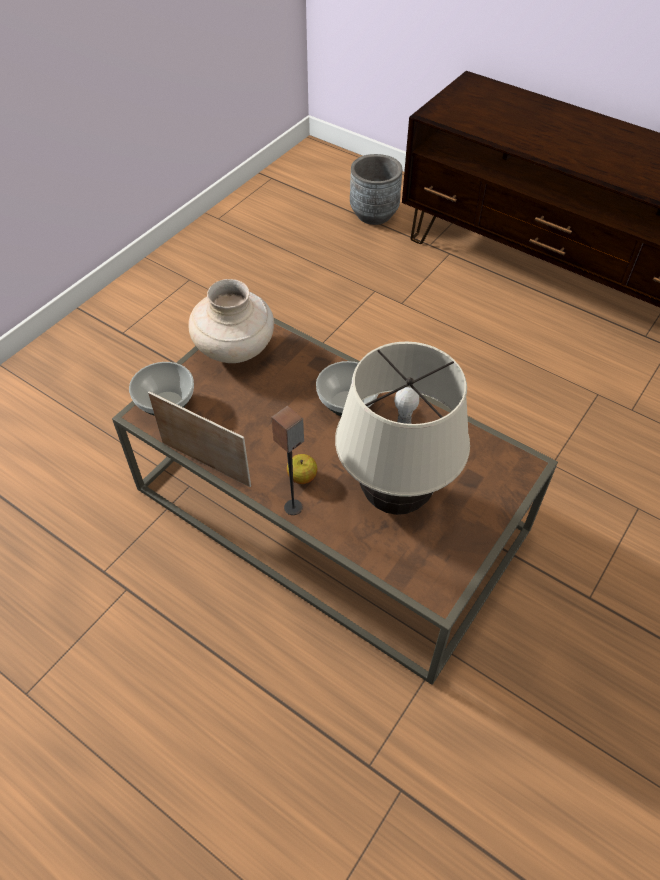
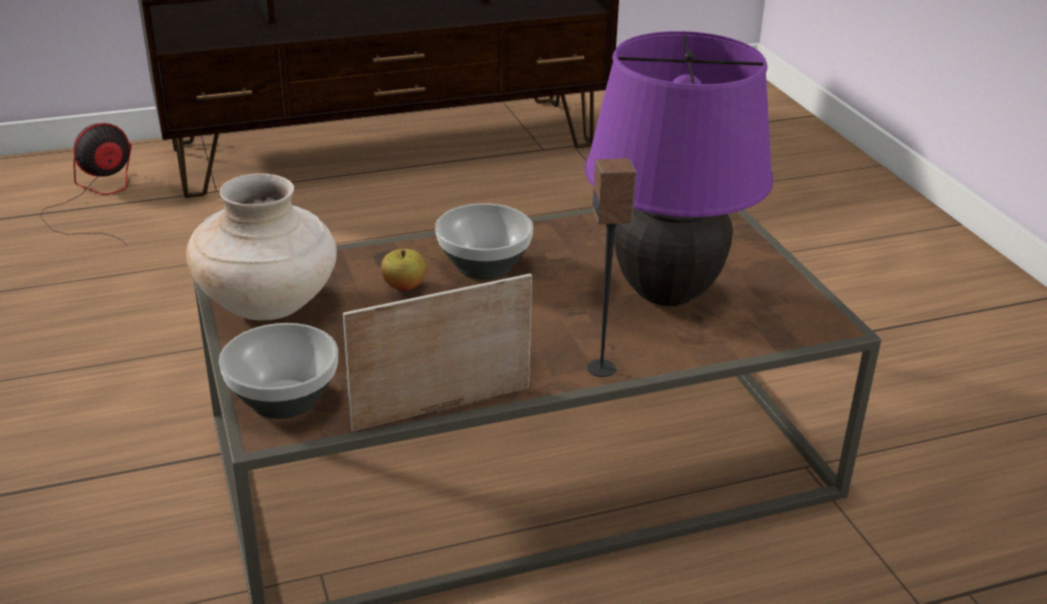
camera: 55 degrees left, 20 degrees down
(302, 477) = (560, 343): apple -> apple (404, 286)
(374, 214) = (97, 199): grey planter -> fan
(395, 497) = (665, 294): beige table lamp -> purple table lamp

